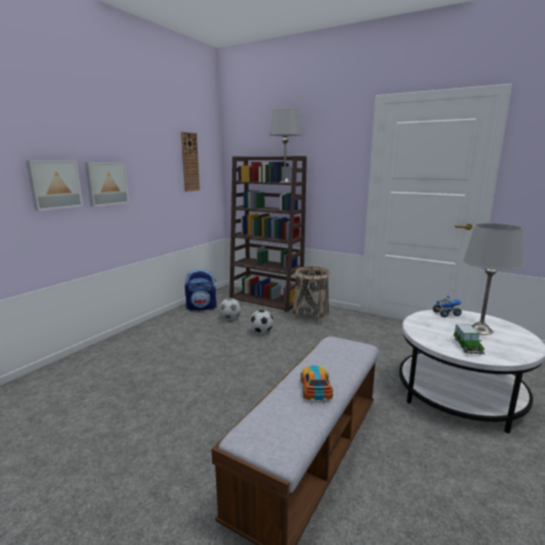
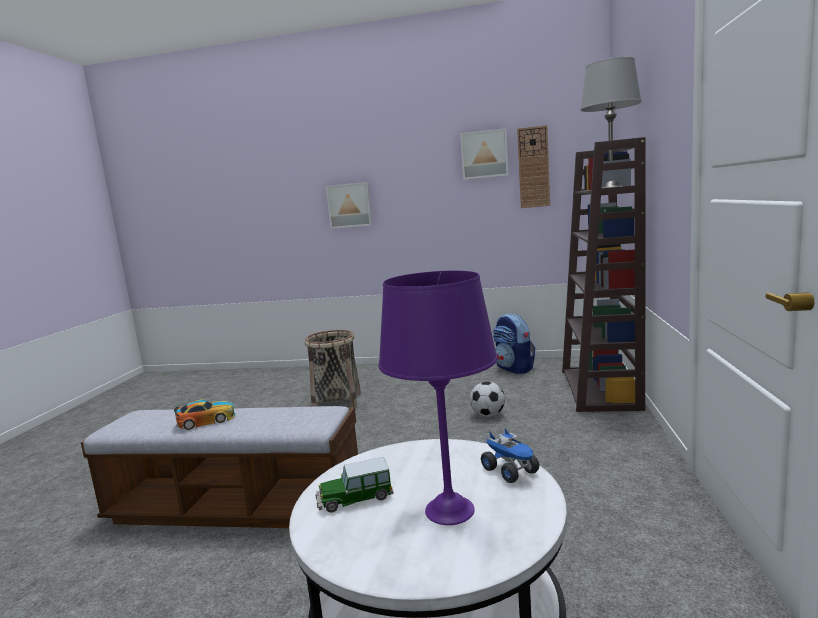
camera: 70 degrees right, 5 degrees down
(106, 183) = (402, 202): picture -> picture (484, 154)
(230, 318) = (504, 389): football -> none
(311, 316) = (587, 431): basket -> basket (337, 402)
(480, 330) = (450, 510): grey table lamp -> purple table lamp

